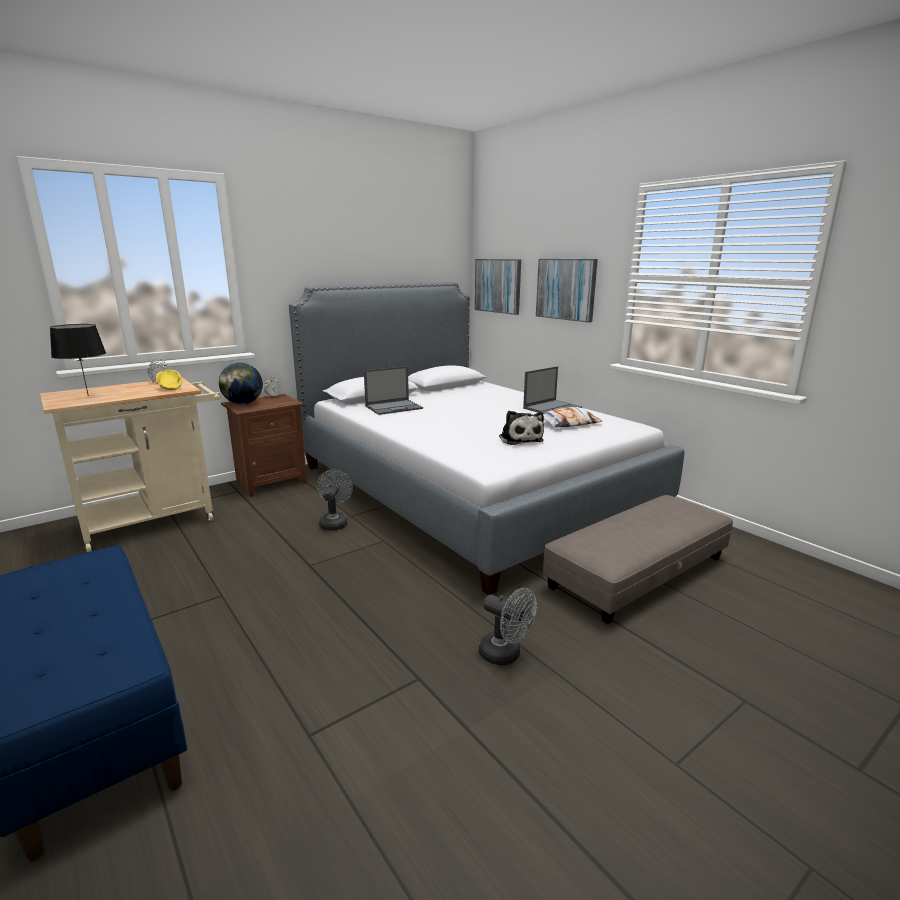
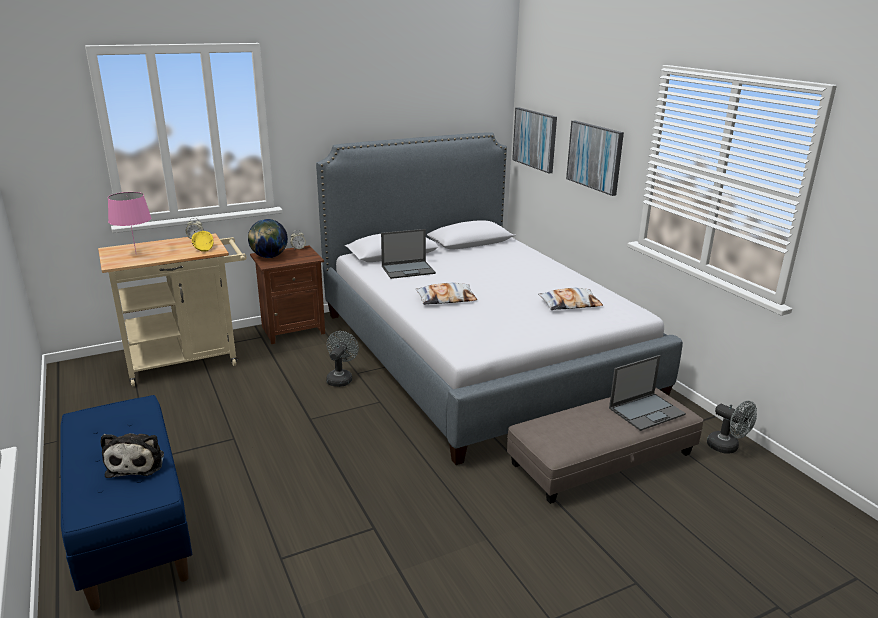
camera: 10 degrees right, 5 degrees up
(88, 396) = (136, 254): black table lamp -> pink table lamp
(444, 426) = (446, 299): none -> pillow
(506, 655) = (451, 518): grey fan -> grey fan (727, 447)
(520, 439) = (511, 320): plush toy -> plush toy (137, 463)
(552, 408) = (564, 282): laptop -> laptop (647, 411)

